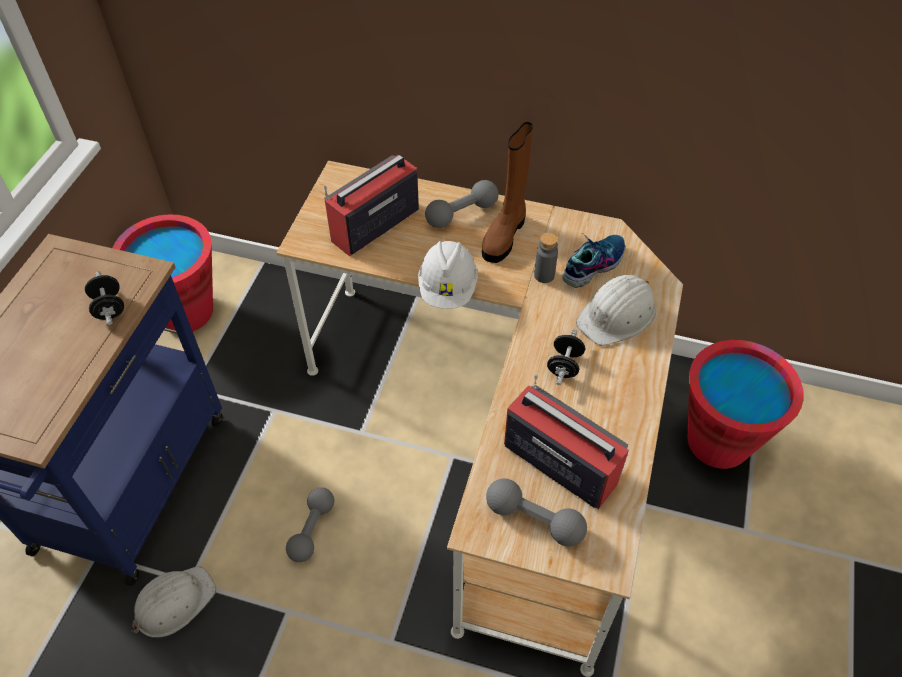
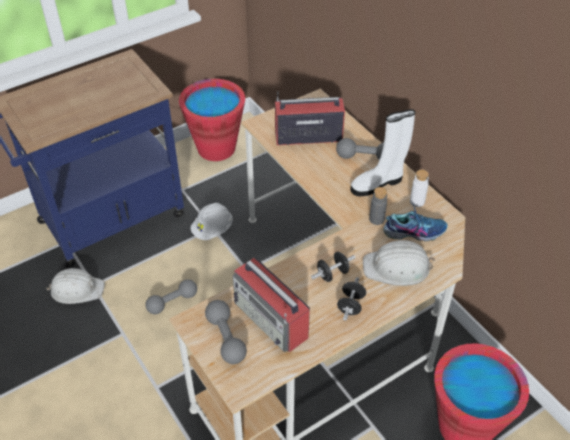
camera: 40 degrees right, 5 degrees down
(109, 308) = (122, 98): black dumbbell -> black dumbbell (351, 305)
(448, 288) = (312, 193): white hard hat -> white hard hat (212, 230)
(505, 235) = (378, 183): brown boot -> white boot
(559, 462) = (271, 320): radio -> radio turned 150 degrees clockwise
(562, 231) = (417, 201): none -> white bottle

